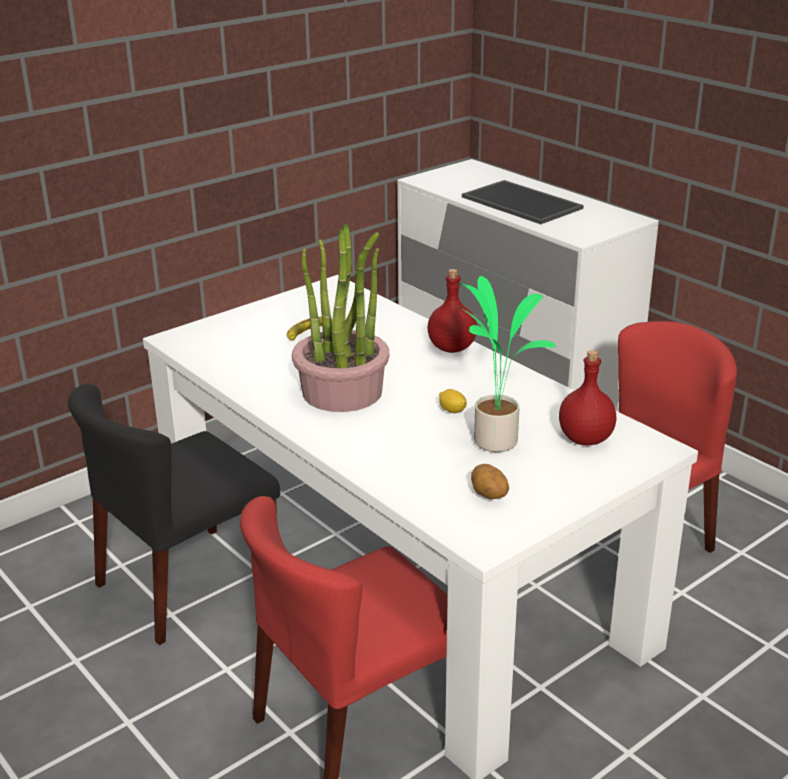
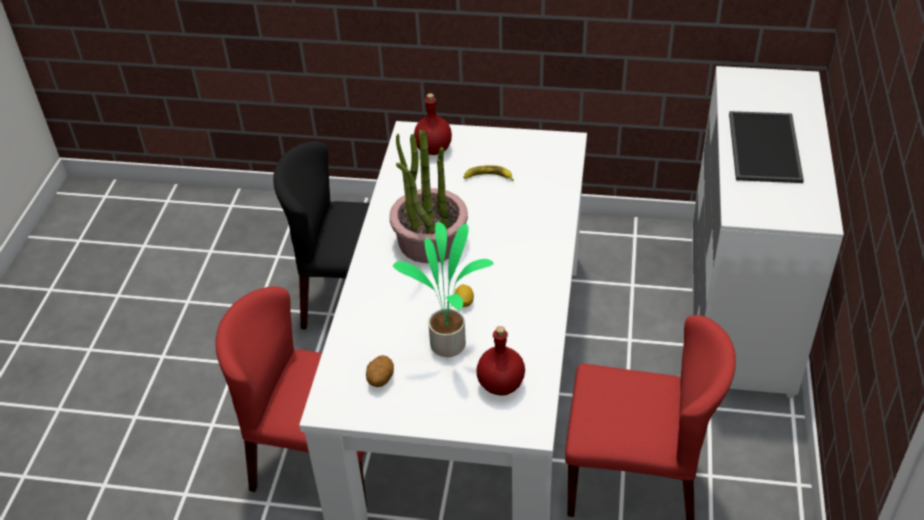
camera: 50 degrees right, 15 degrees up
(451, 347) = (549, 249): red bottle -> red bottle (434, 149)

